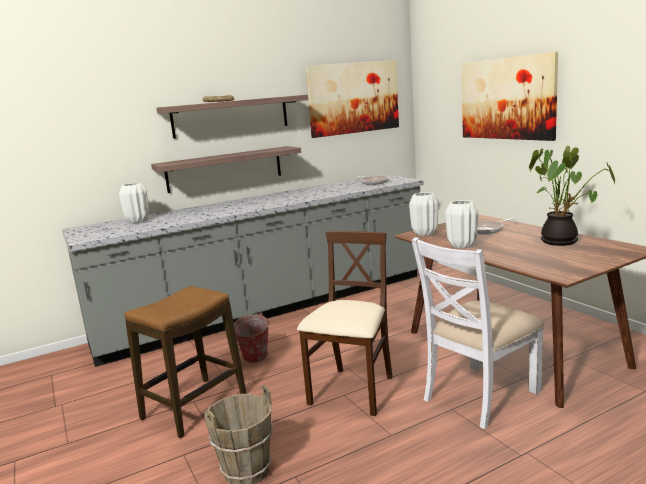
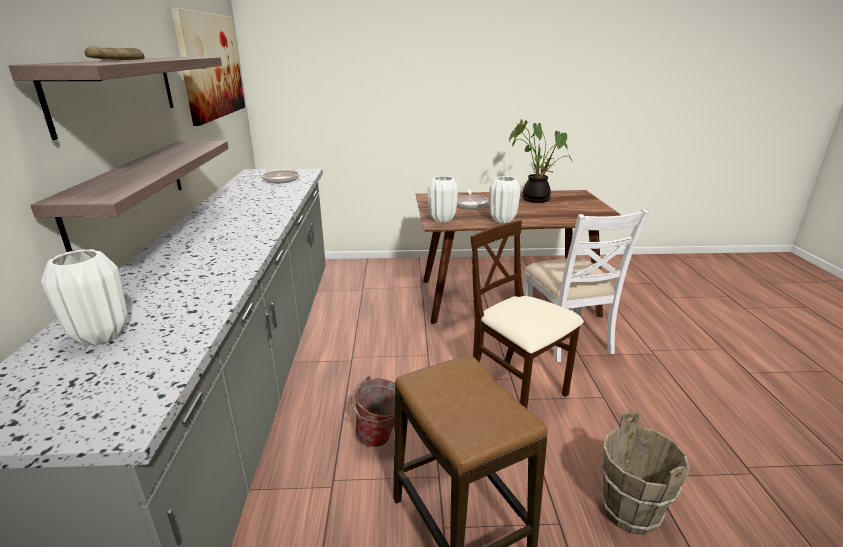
camera: 65 degrees left, 10 degrees up
(506, 98) = (396, 75): picture -> none

